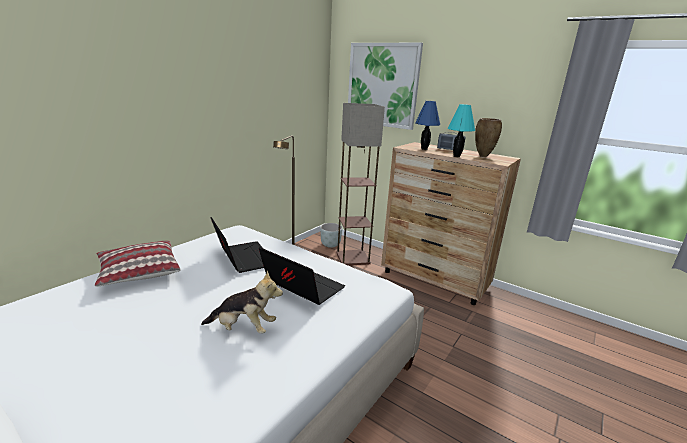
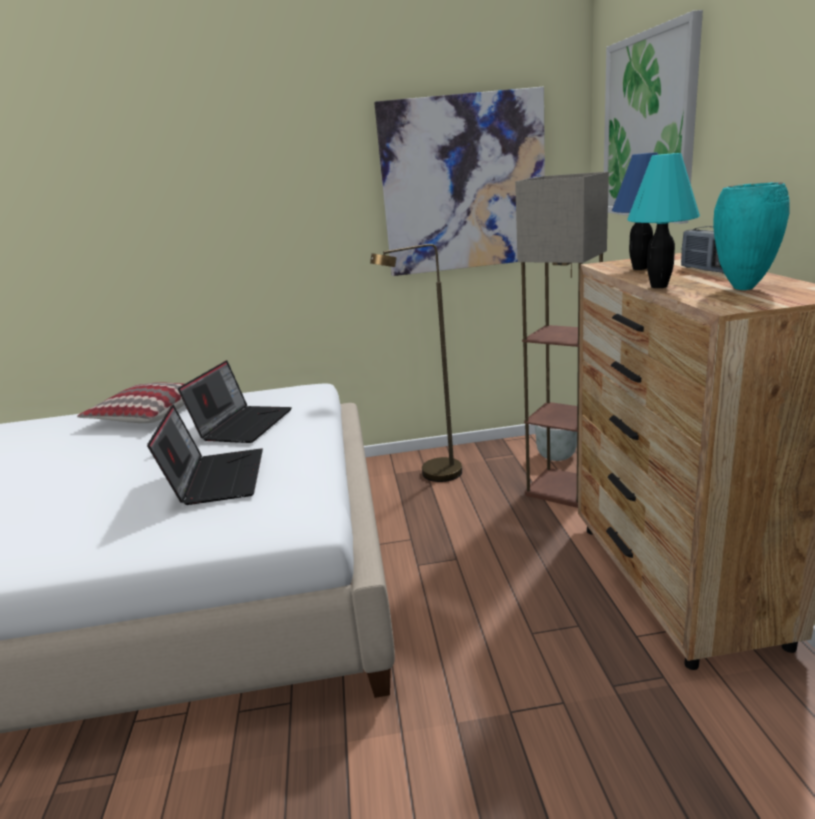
camera: 50 degrees right, 0 degrees up
(243, 328) = (93, 501): plush toy -> none
(283, 101) = (463, 184): none -> picture
(482, 156) = (741, 288): brown vase -> turquoise vase

